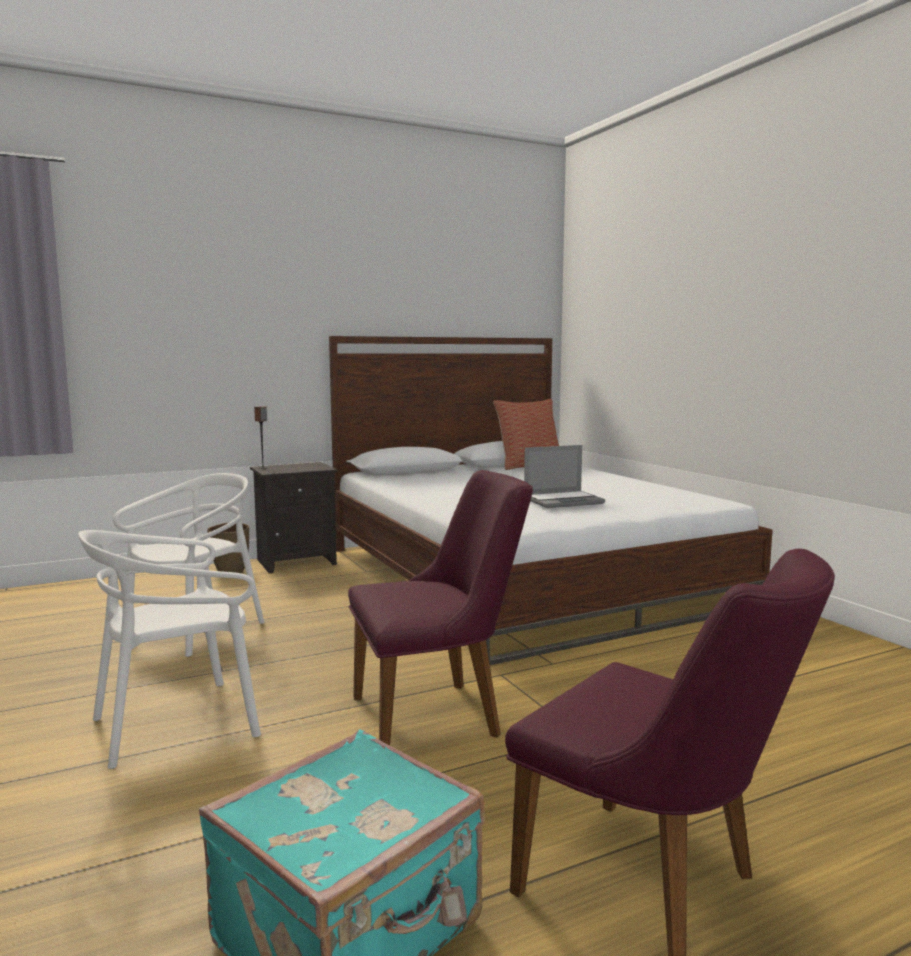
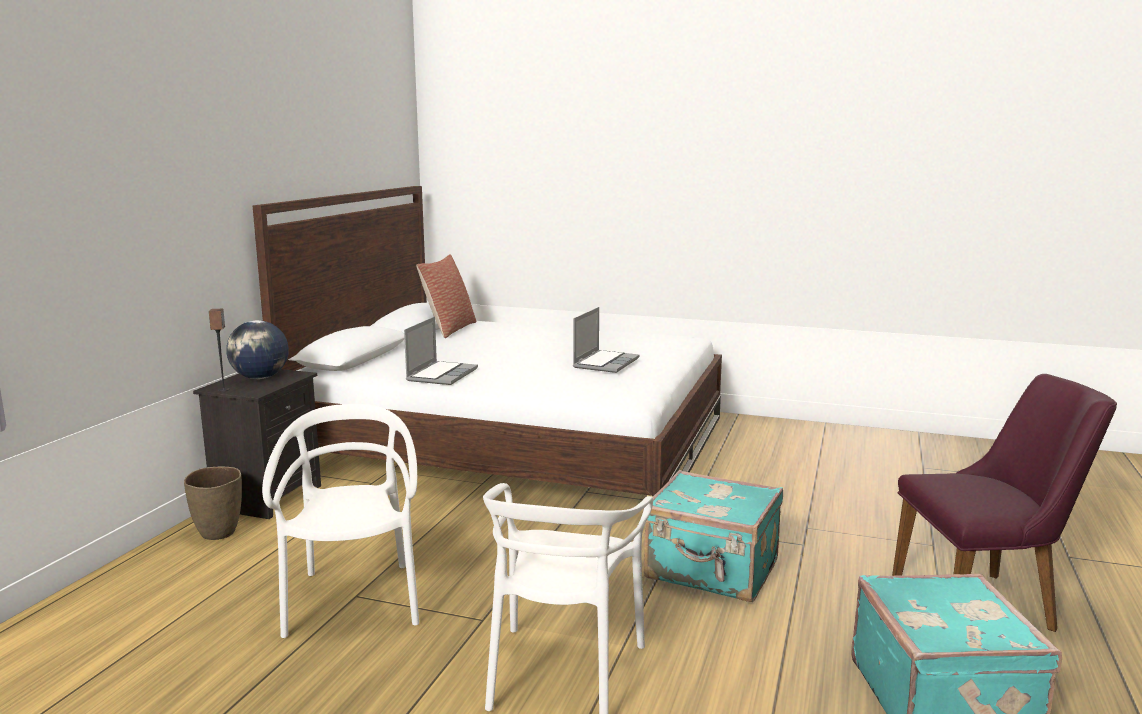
camera: 45 degrees left, 5 degrees up
(299, 466) = (260, 378): none -> globe
(423, 487) = (441, 374): none -> laptop
(439, 715) = (712, 571): purple chair -> turquoise suitcase

